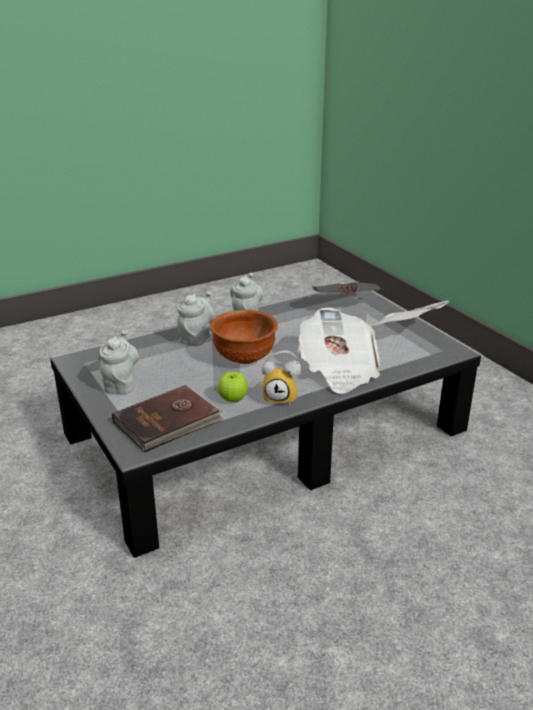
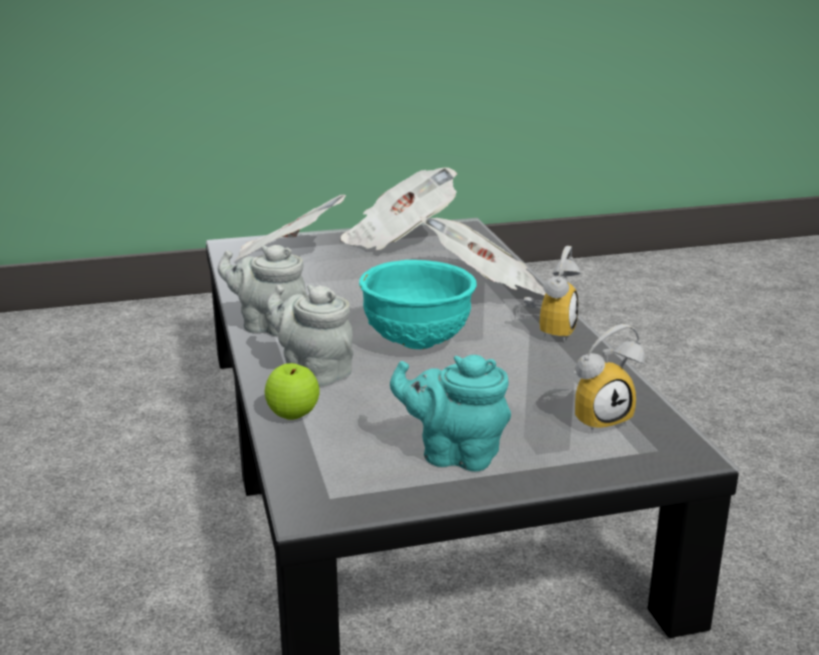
camera: 75 degrees left, 5 degrees down
(120, 384) = (454, 454): grey teapot -> turquoise teapot
(168, 421) = (599, 418): brown book -> alarm clock
(233, 399) = (544, 363): apple -> apple (293, 415)
(244, 359) = (418, 343): brown bowl -> turquoise bowl

